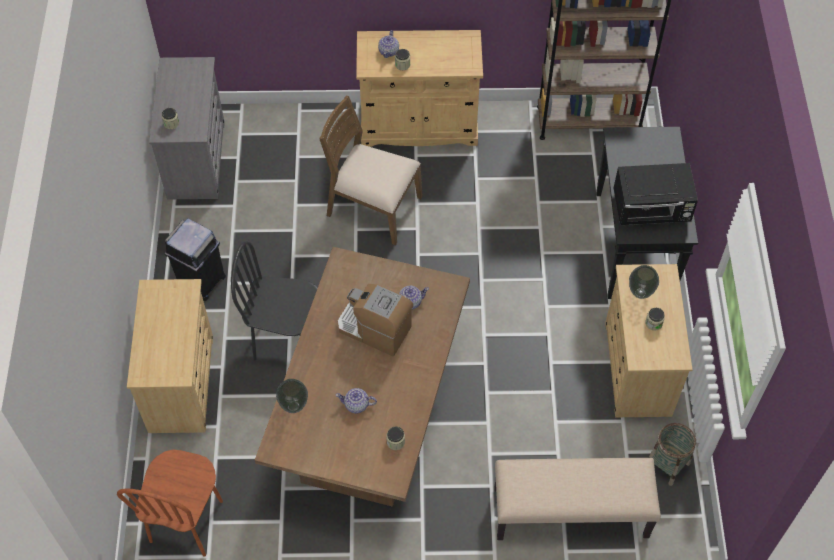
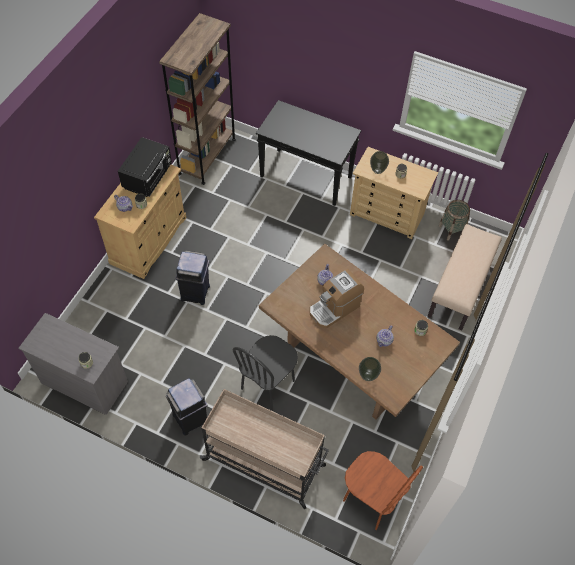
camera: 65 degrees left, 0 degrees up
(181, 383) = (265, 463): beige dresser -> beige cart
(373, 207) = (196, 293): brown chair -> blue trash can
(652, 209) = (327, 138): black microwave -> black microwave (148, 177)

